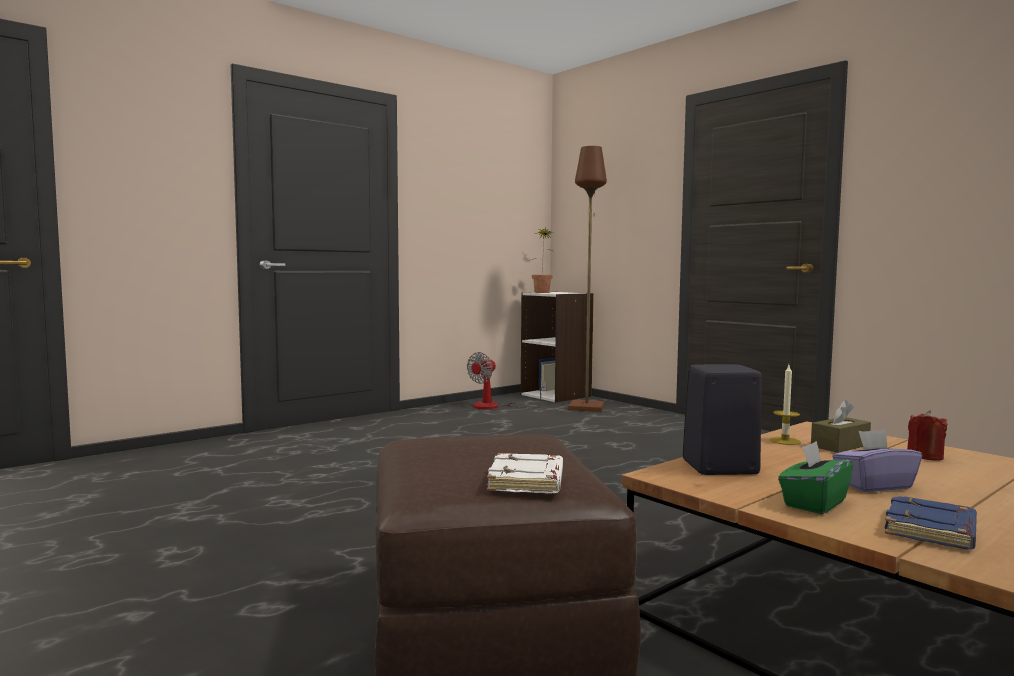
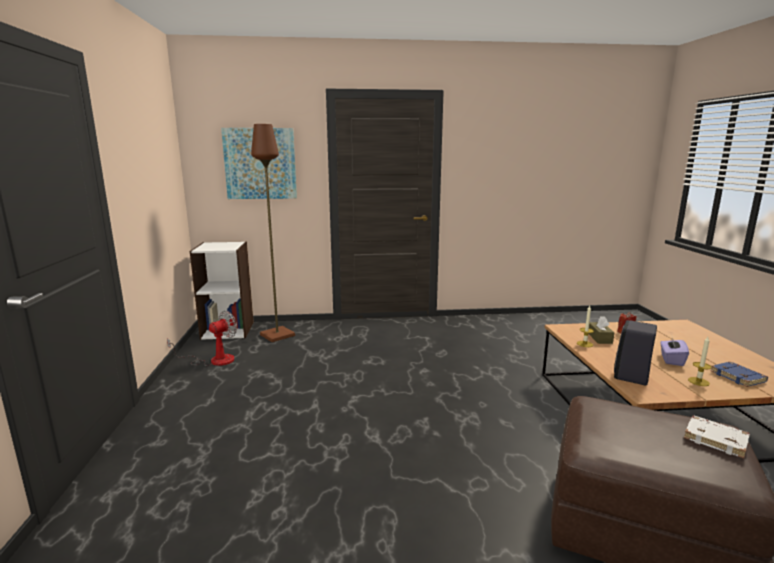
camera: 55 degrees left, 10 degrees up
(495, 406) = (214, 360): fan -> fan turned 120 degrees counterclockwise
(542, 292) = (206, 247): potted plant -> none
(614, 199) = (260, 163): none -> picture
(814, 503) = (698, 381): green tissue box -> candle

